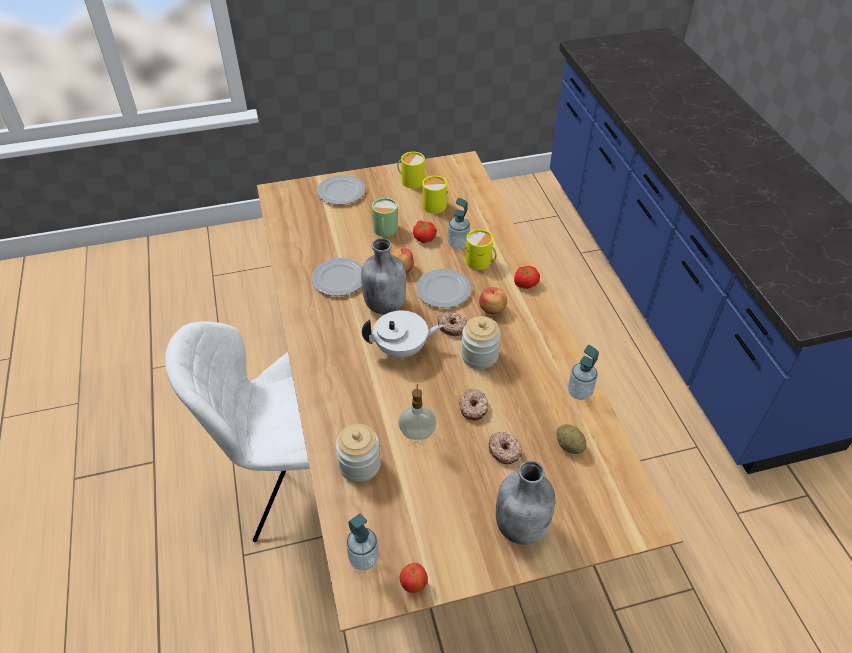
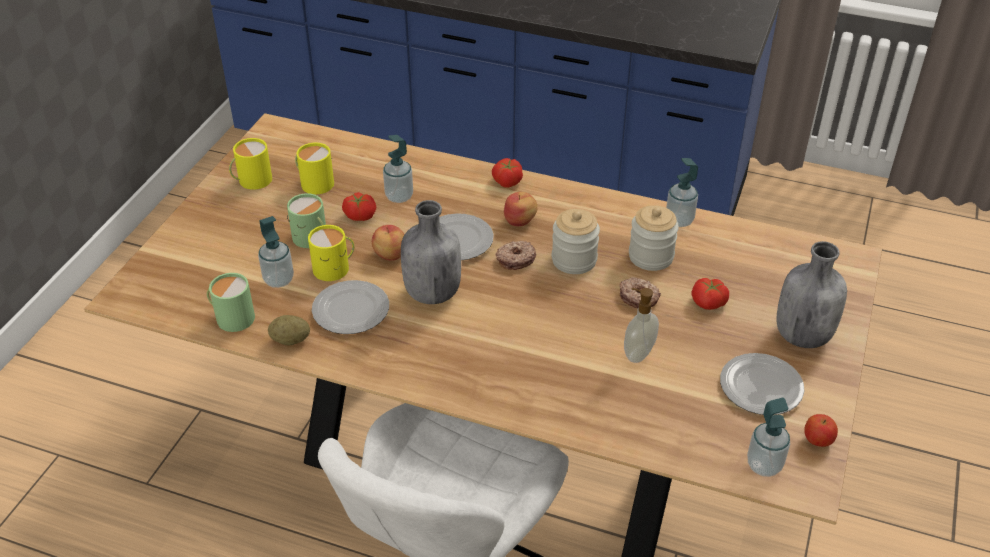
camera: 55 degrees left, 5 degrees down
(294, 237) = (232, 317): none -> green mug
(338, 237) = (278, 280): none -> soap dispenser
(342, 192) = (200, 241): plate -> plate (761, 387)
(359, 465) = (643, 416): jar -> jar (651, 256)
(402, 349) = (512, 310): white teapot -> none
(480, 262) = (444, 195): yellow mug -> yellow mug (335, 268)
(504, 451) = (708, 303): donut -> tomato
(569, 446) = (736, 259): potato -> potato (290, 340)

